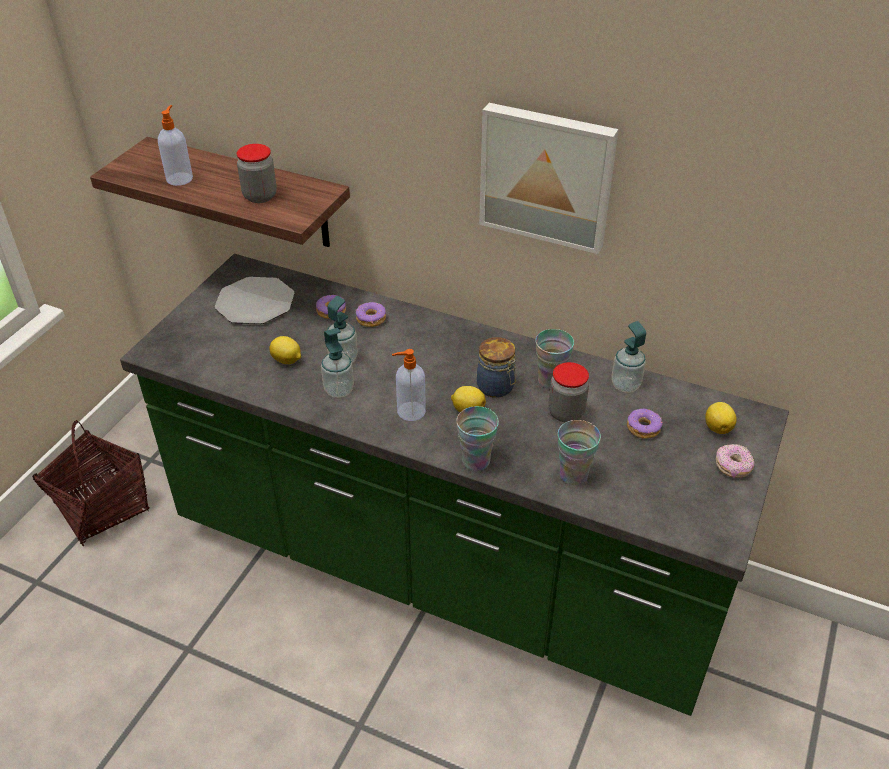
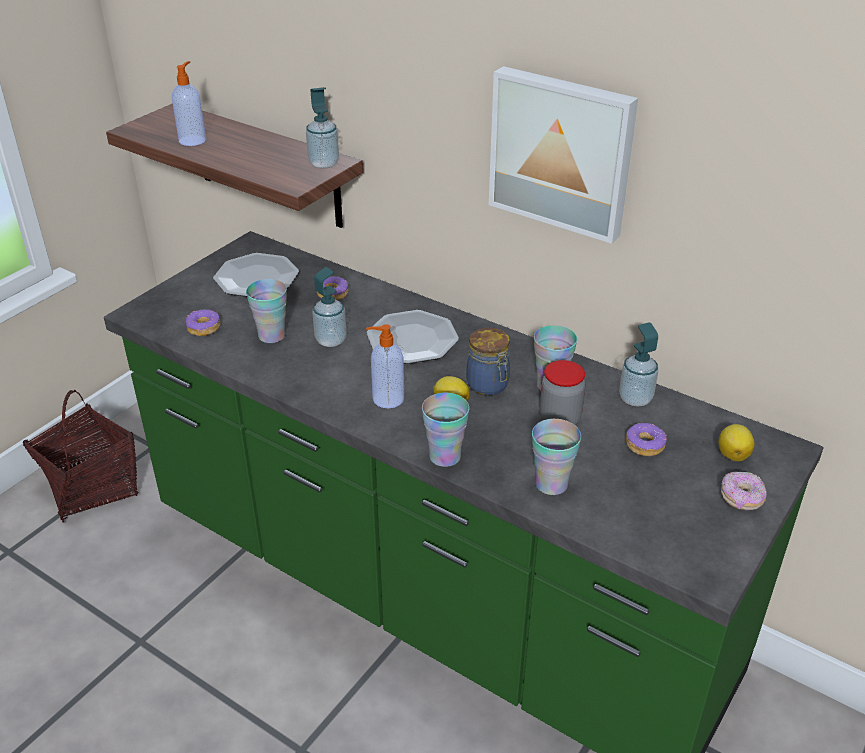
camera: 10 degrees right, 5 degrees down
(260, 196) = (267, 161): jar -> none
(287, 361) = (272, 336): lemon -> cup
(339, 390) = (317, 369): soap dispenser -> soap dispenser (324, 163)
(371, 319) = (372, 305): donut -> donut (203, 328)
(417, 349) = (412, 339): none -> plate

